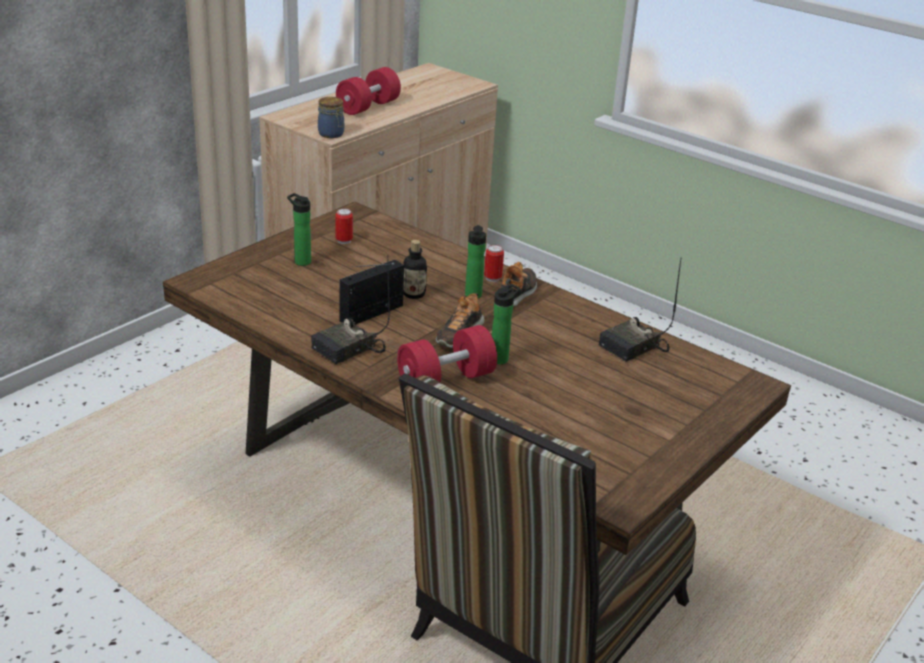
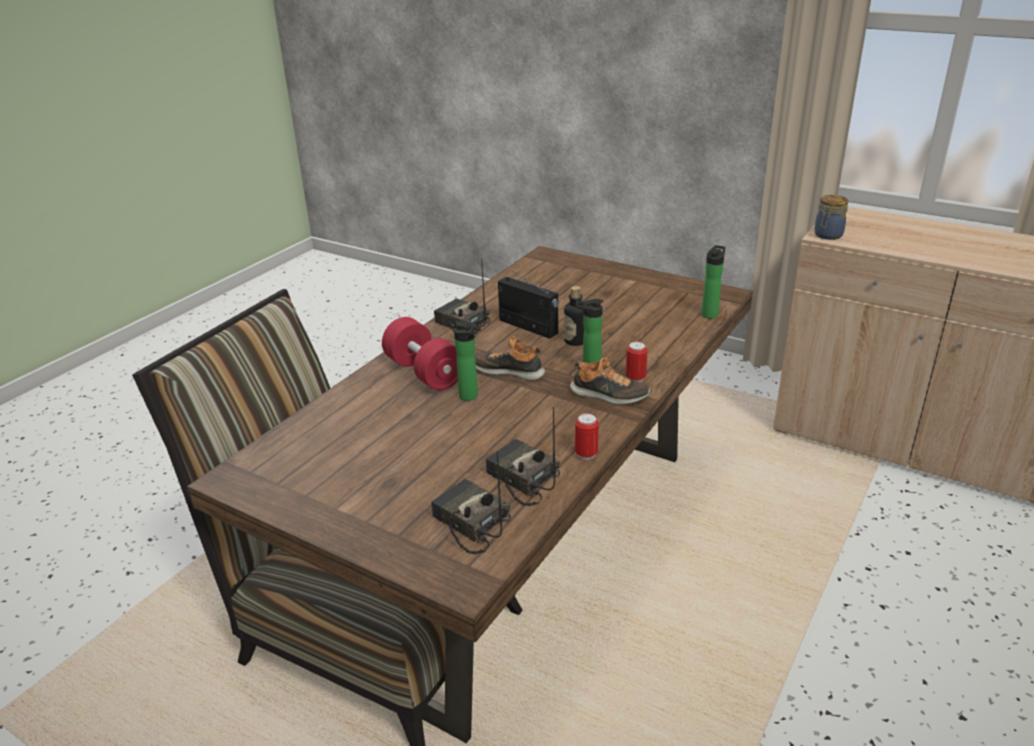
camera: 85 degrees right, 0 degrees up
(300, 261) = (605, 285): bottle -> bottle (710, 314)
(344, 241) = (660, 297): can -> can (586, 454)
(368, 107) = (930, 241): red dumbbell -> none
(689, 376) = (469, 523): none -> radio

